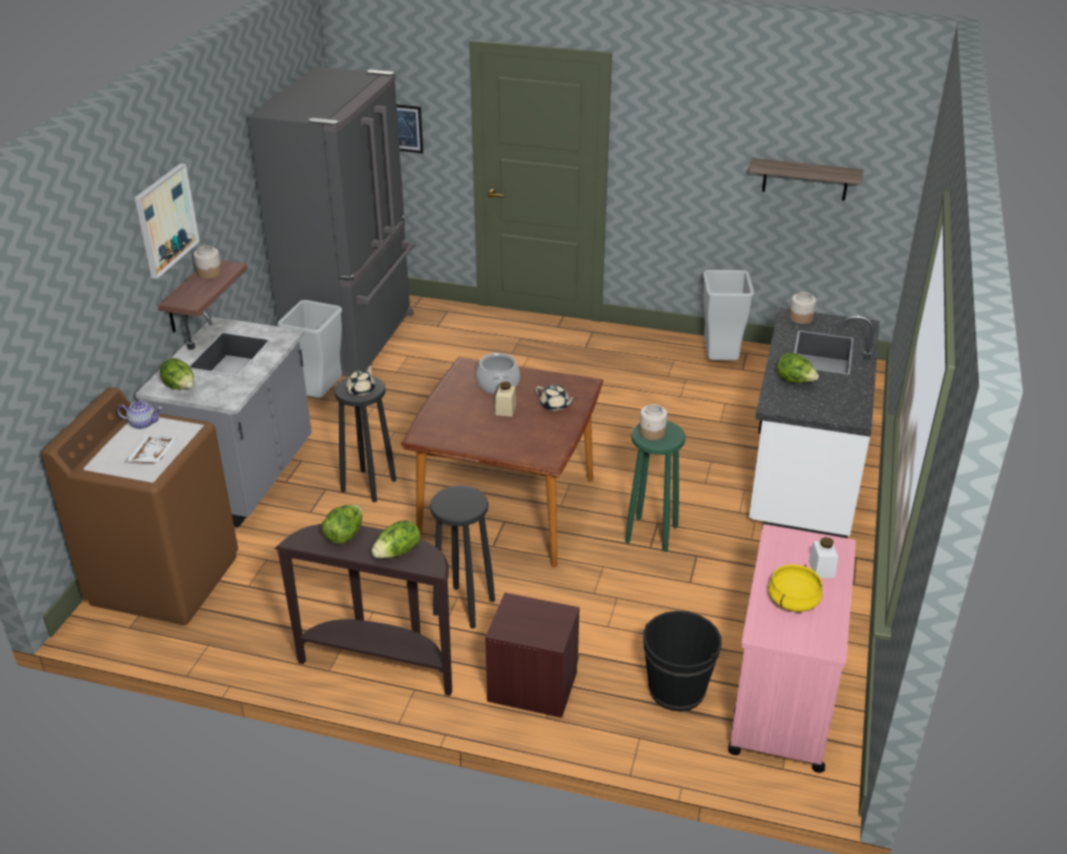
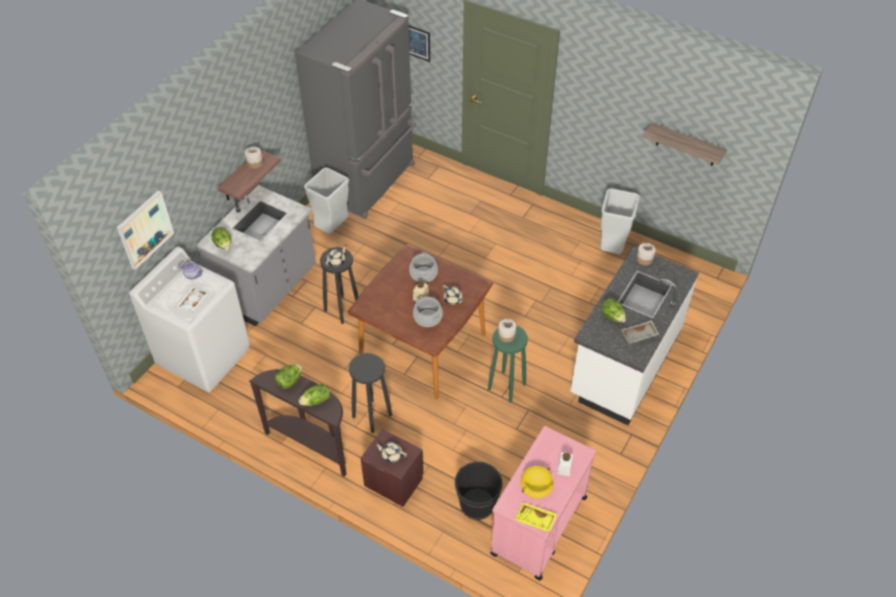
camera: 15 degrees right, 15 degrees up
(165, 220) = (225, 136): picture -> picture (144, 229)
(165, 579) = (204, 356): brown washing machine -> white washing machine
(527, 431) = (428, 317): none -> cooking pot
(534, 623) = (391, 455): none -> beige teapot
(815, 643) = (535, 520): none -> yellow tray
(843, 394) = (639, 335): none -> grey tray

